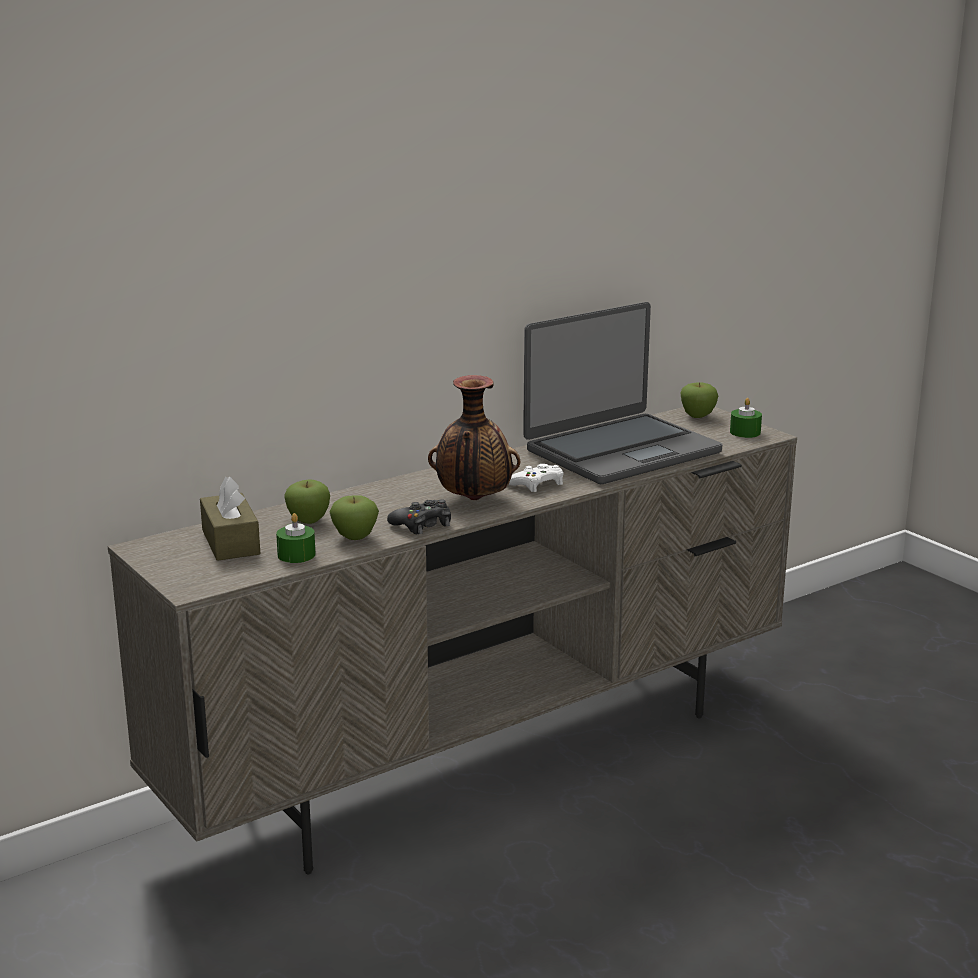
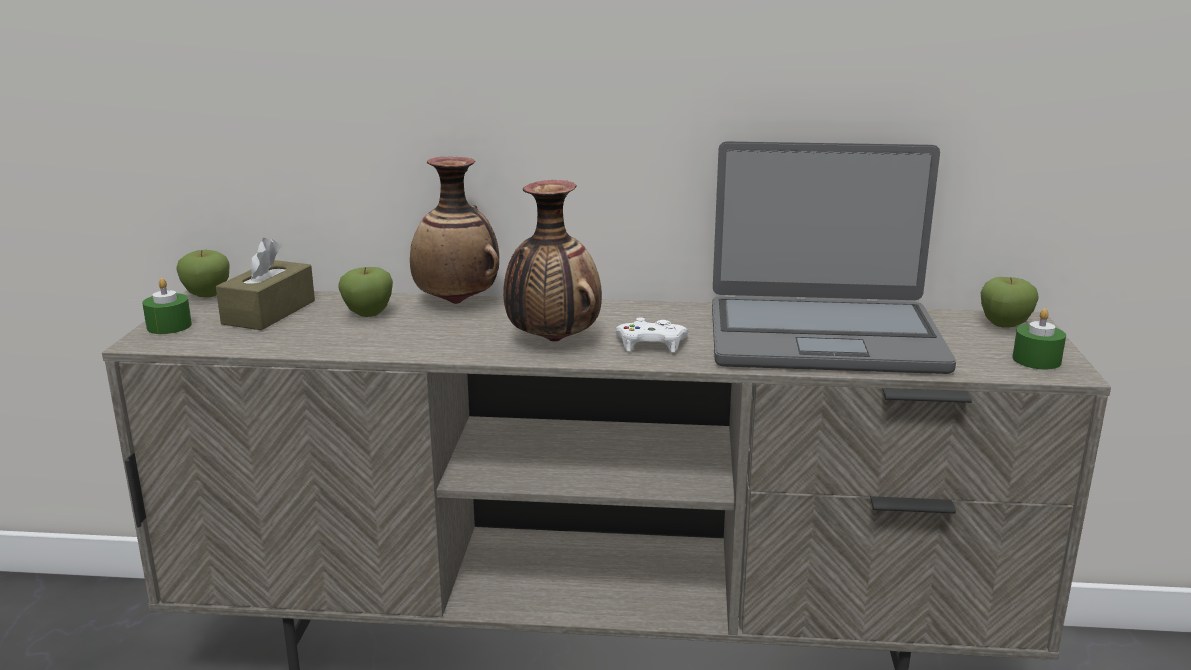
camera: 40 degrees right, 0 degrees up
(296, 555) = (285, 340): green candle -> green candle (169, 326)
(352, 494) = (457, 302): none -> vase
(355, 537) = (366, 341): apple -> apple (207, 295)
(422, 525) = (449, 349): black game controller -> none

